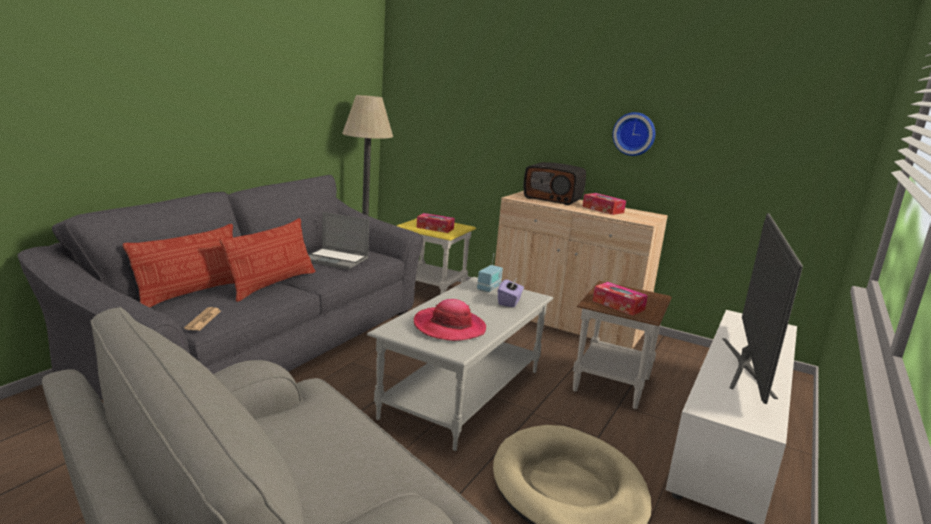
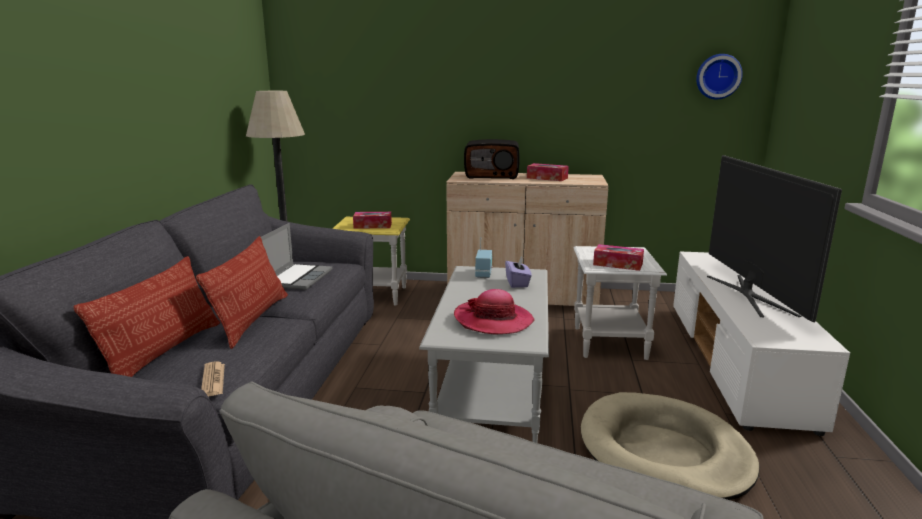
camera: 20 degrees left, 0 degrees up
(337, 260) = (298, 278): laptop -> laptop turned 75 degrees counterclockwise
(611, 385) = (610, 343): brown side table -> white side table
(634, 134) = (561, 100): wall clock -> wall clock (718, 76)

